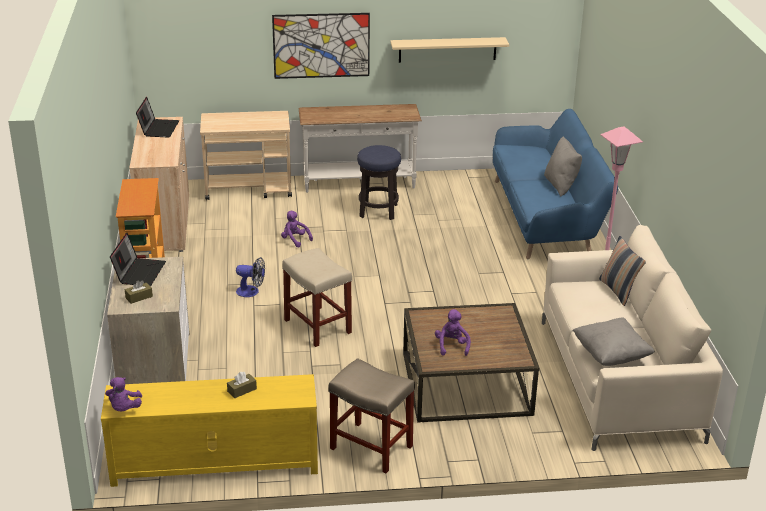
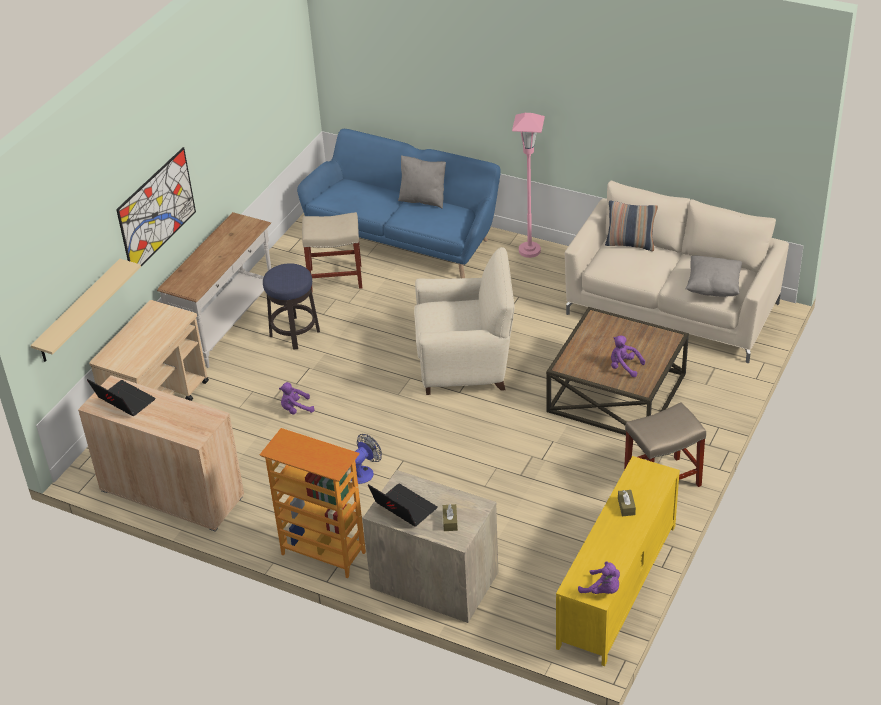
camera: 55 degrees left, 10 degrees up
(318, 327) = (462, 448): beige stool -> beige stool (336, 278)
(422, 295) = (466, 364): none -> beige armchair
(447, 49) = (239, 139): beige shelf -> beige shelf (79, 312)

